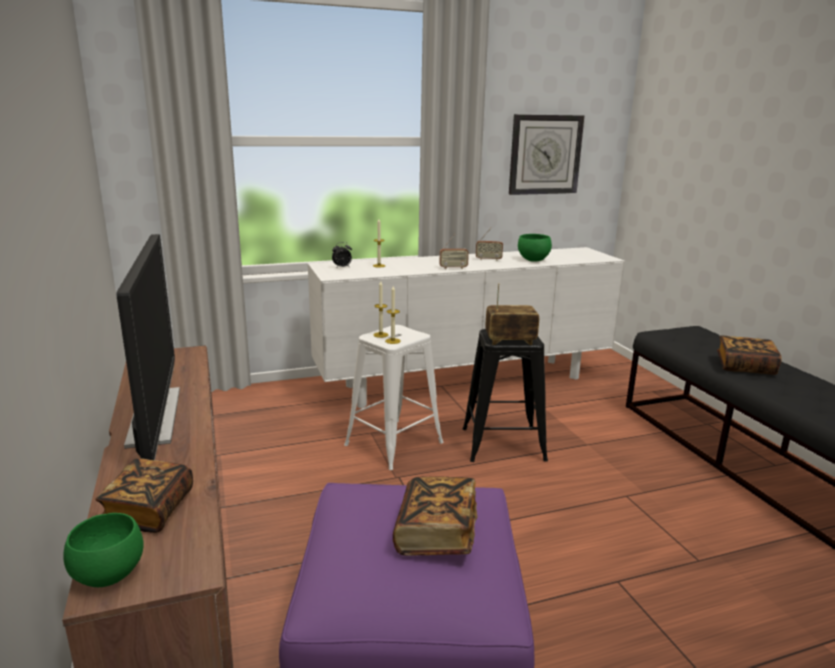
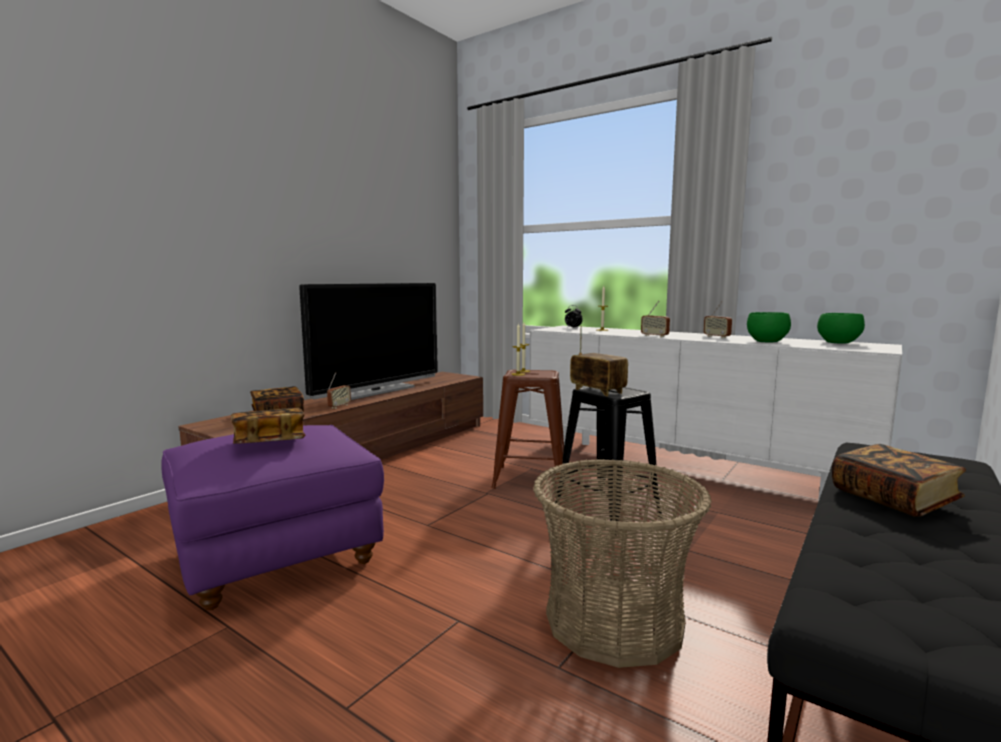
camera: 55 degrees right, 10 degrees down
(107, 576) = (215, 422): green bowl -> green bowl (837, 342)
(192, 458) = (339, 406): none -> radio
(393, 444) = (529, 479): white stool -> brown stool
(545, 154) = (847, 225): wall clock -> none
(656, 514) = (614, 620): none -> basket

